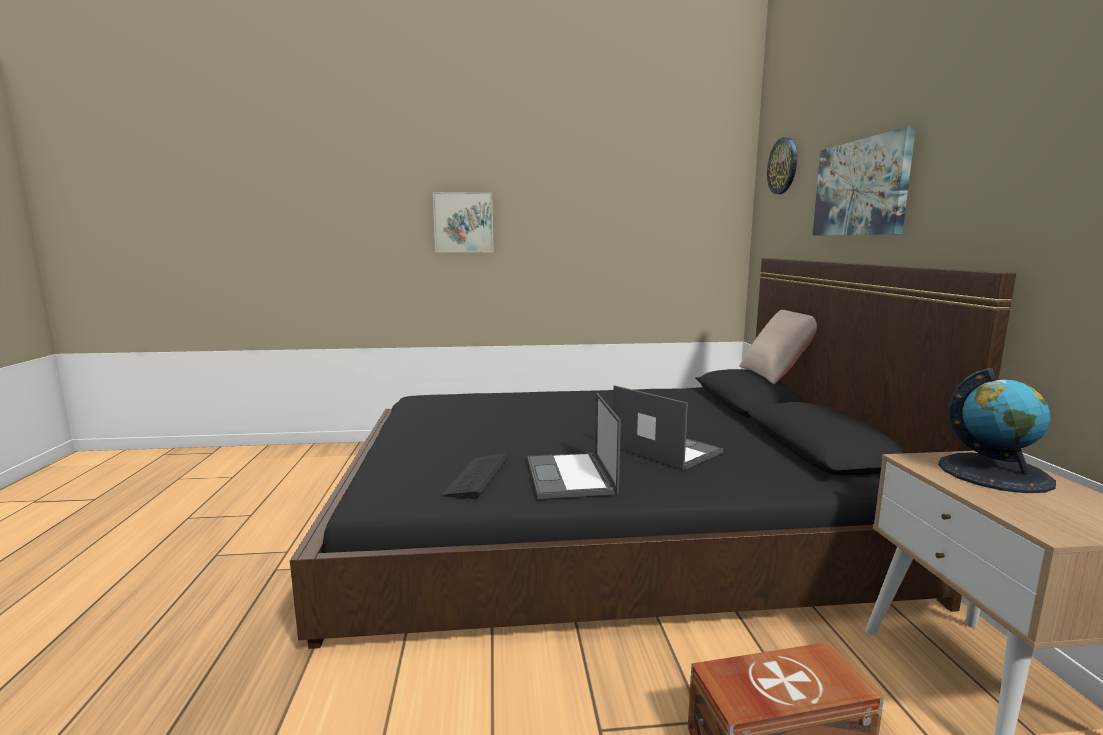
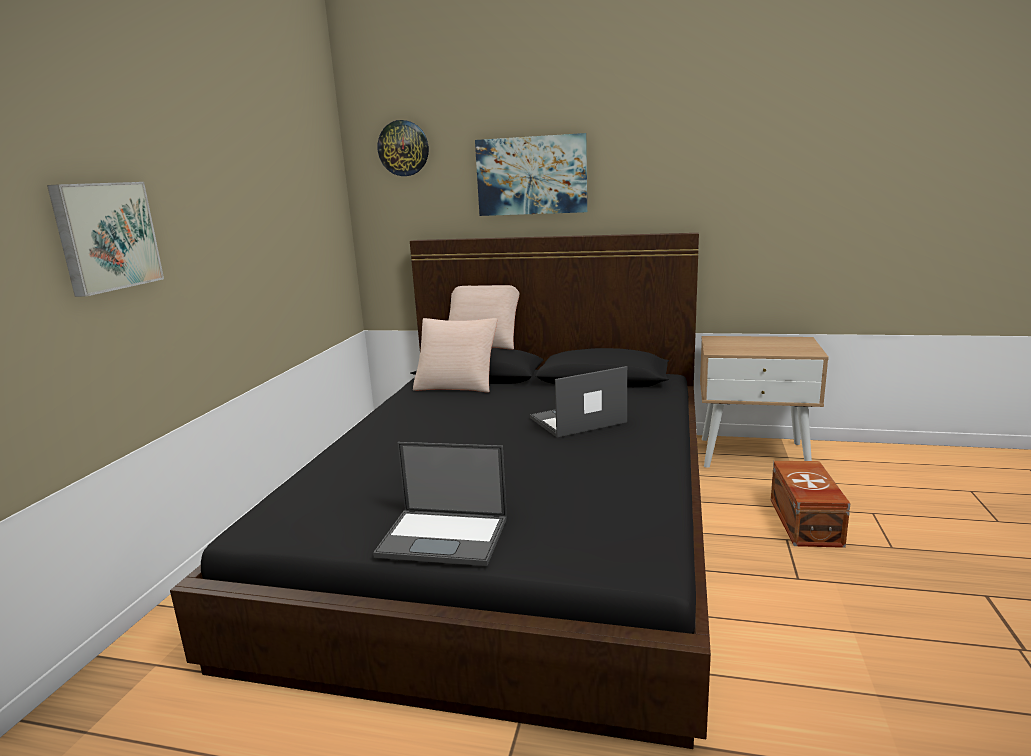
camera: 70 degrees left, 5 degrees up
(477, 477) = (605, 504): keyboard -> none
(571, 476) = (622, 462): laptop -> laptop (445, 537)
(710, 399) = (457, 384): none -> beige pillow
(994, 473) = (738, 343): globe -> none

